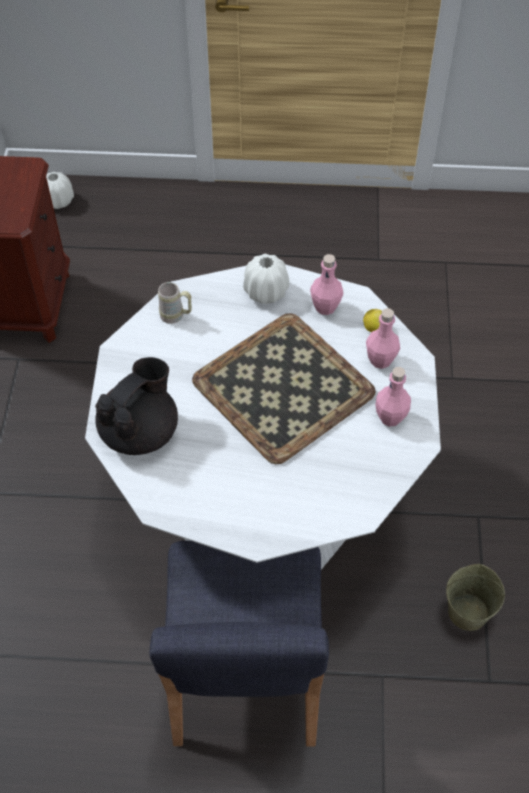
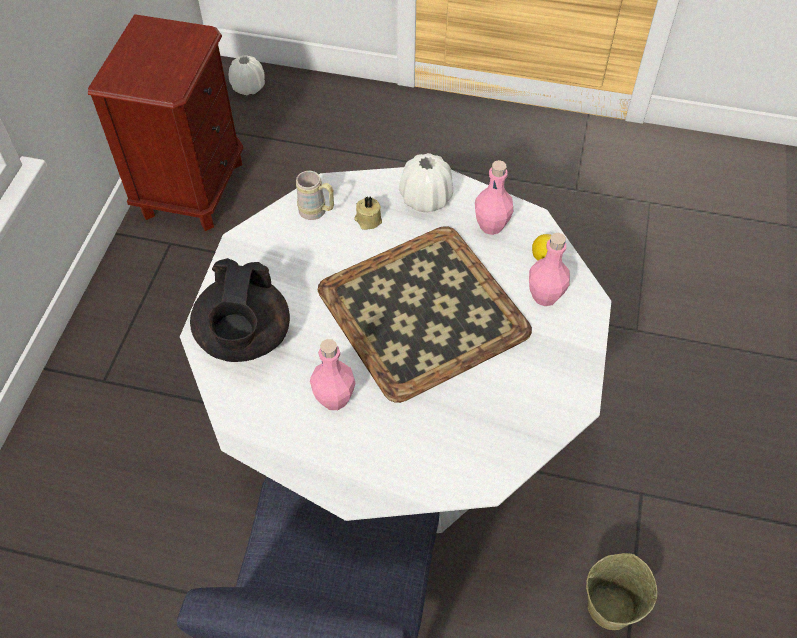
camera: 10 degrees right, 0 degrees up
(140, 431) = (244, 338): black teapot -> black teapot turned 135 degrees clockwise
(221, 317) = (368, 220): none -> beige candle
(390, 417) = (544, 366): pink bottle -> pink bottle (334, 398)

